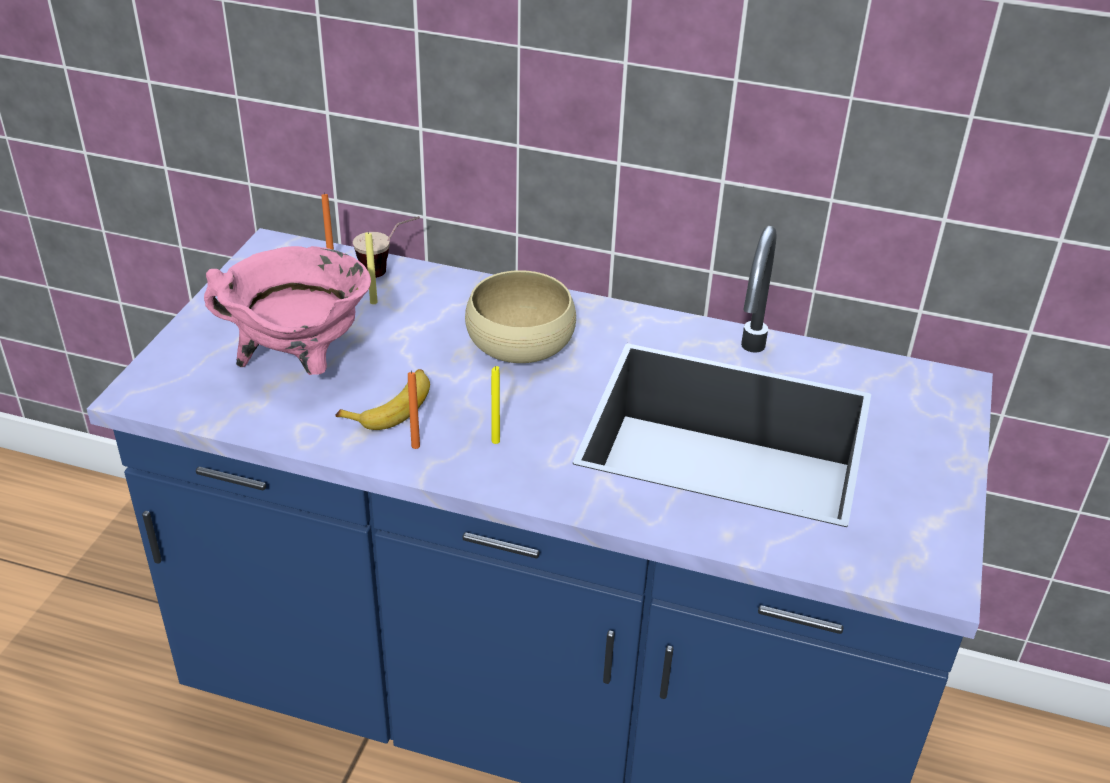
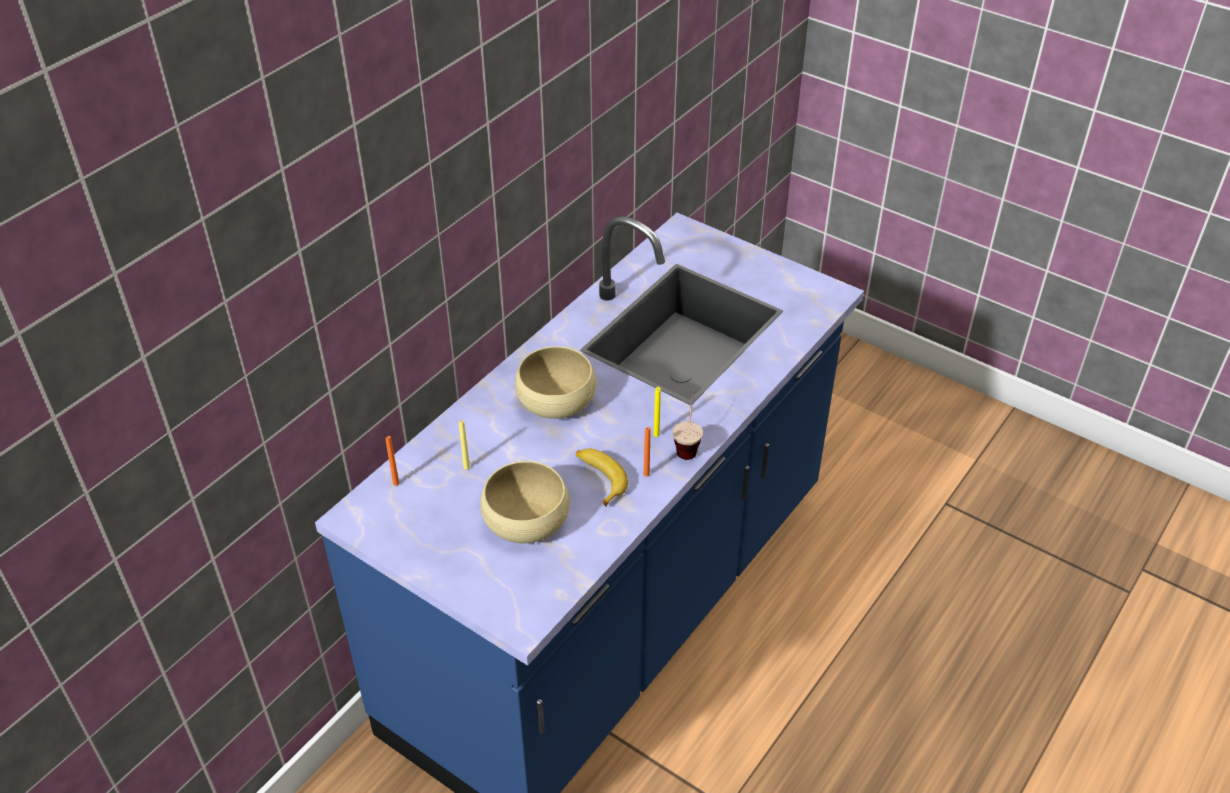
camera: 70 degrees left, 5 degrees up
(301, 363) = (526, 520): pink cooking pot -> beige bowl
(388, 271) = (428, 451): cup -> cup (688, 444)

